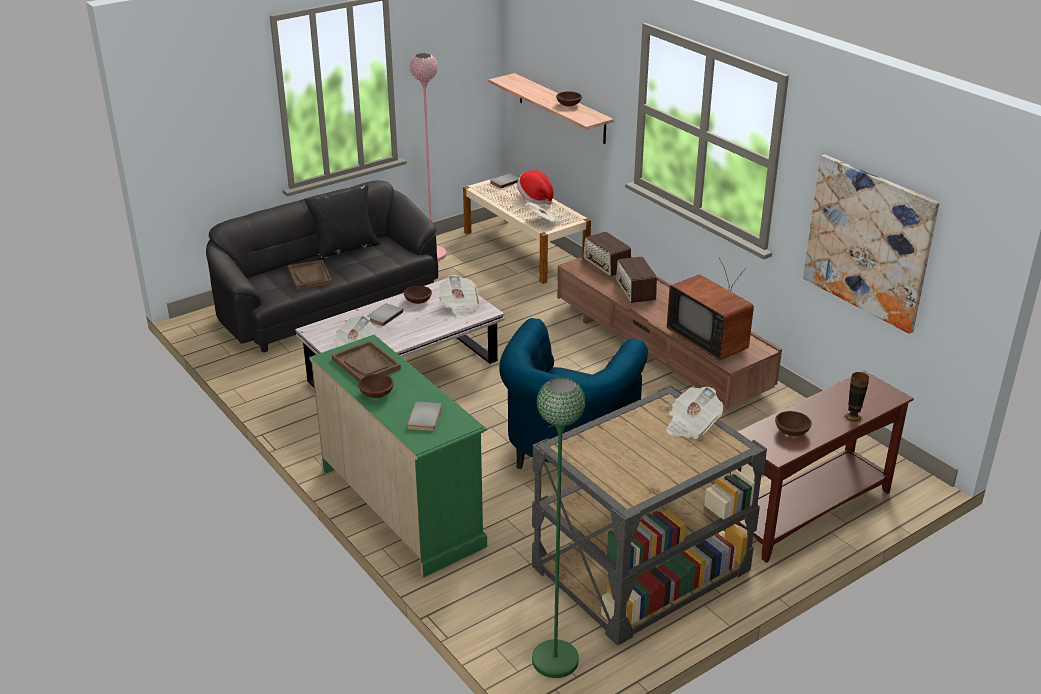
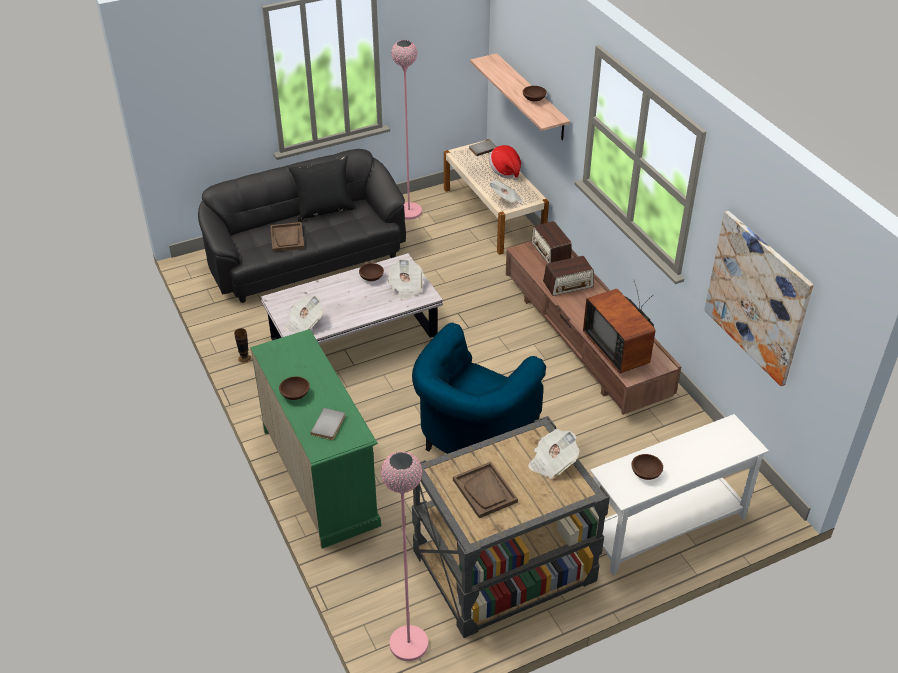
camera: 10 degrees right, 10 degrees up
(366, 364) = (294, 361): brown tray -> brown tray (485, 491)
(383, 316) = (338, 290): grey book -> none
(555, 660) = (408, 644): green floor lamp -> pink floor lamp
(635, 290) = (568, 284): radio -> radio turned 105 degrees counterclockwise
(808, 512) = (665, 529): brown console table -> white console table
(853, 418) = (705, 465): vase -> vase (244, 358)

